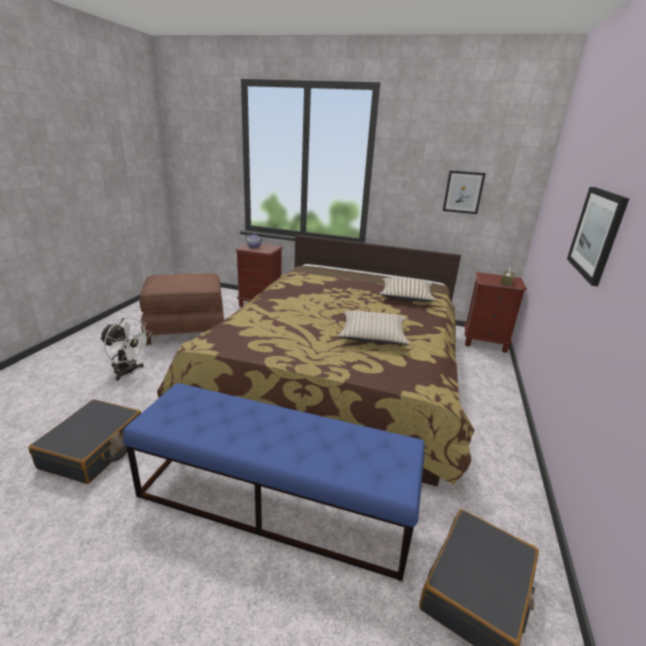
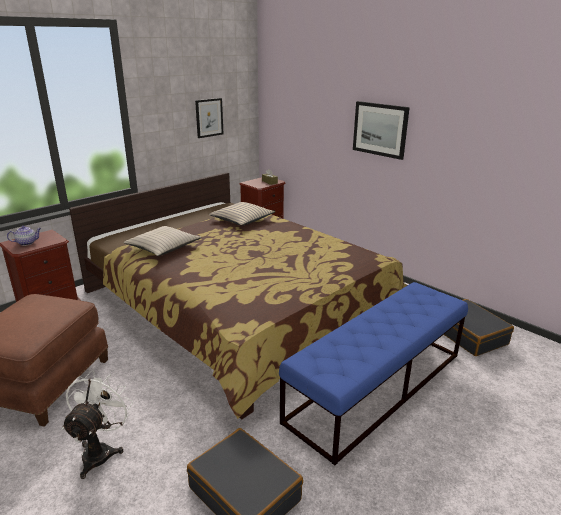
camera: 60 degrees left, 0 degrees up
(128, 372) = (101, 451): white fan -> white fan turned 45 degrees counterclockwise
(372, 335) = (298, 251): beige pillow -> beige pillow (163, 247)

